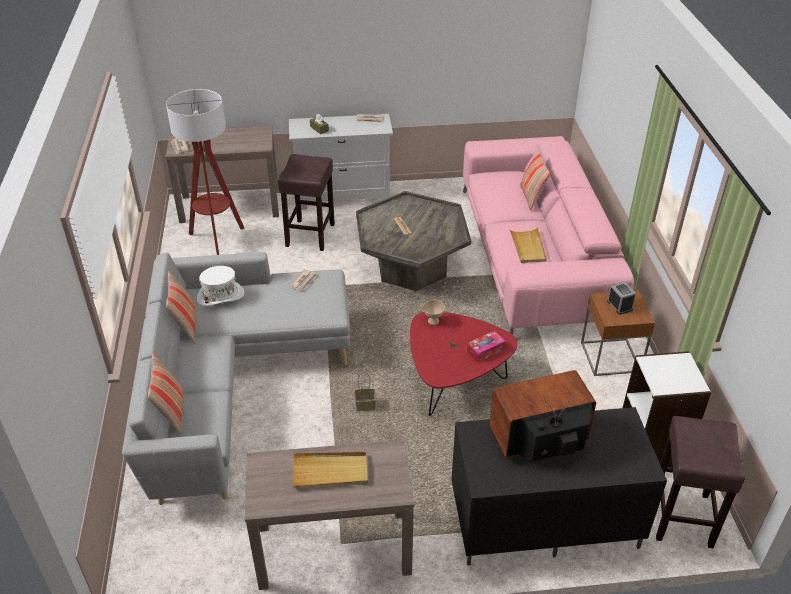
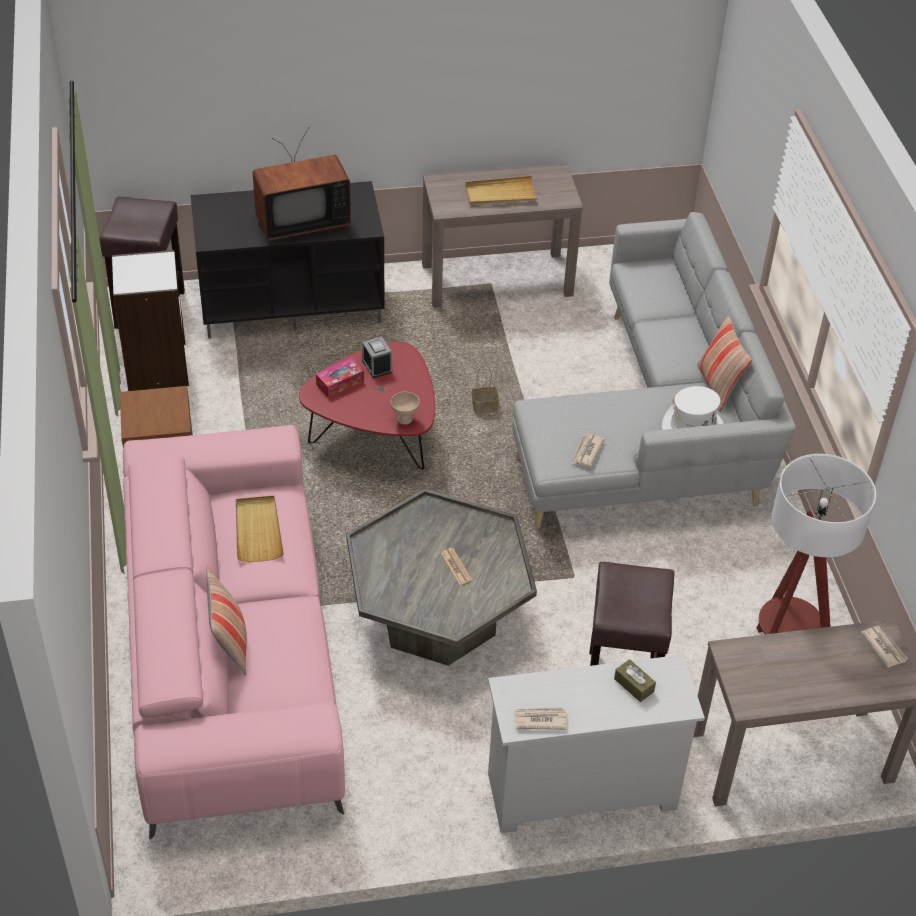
camera: 175 degrees right, 5 degrees up
(172, 412) = (684, 292): pillow -> none
(619, 305) = (156, 414): alarm clock -> alarm clock (377, 366)

